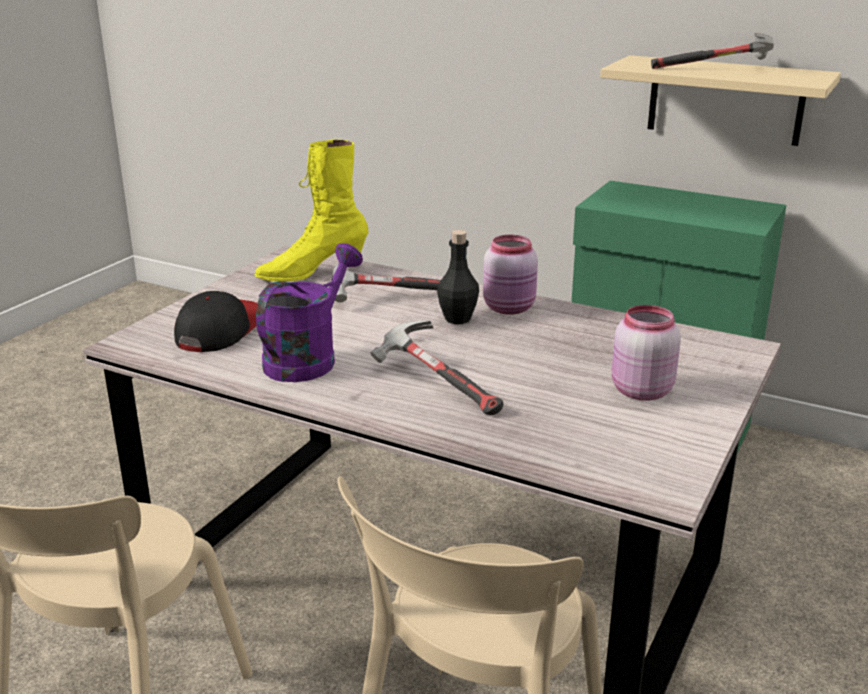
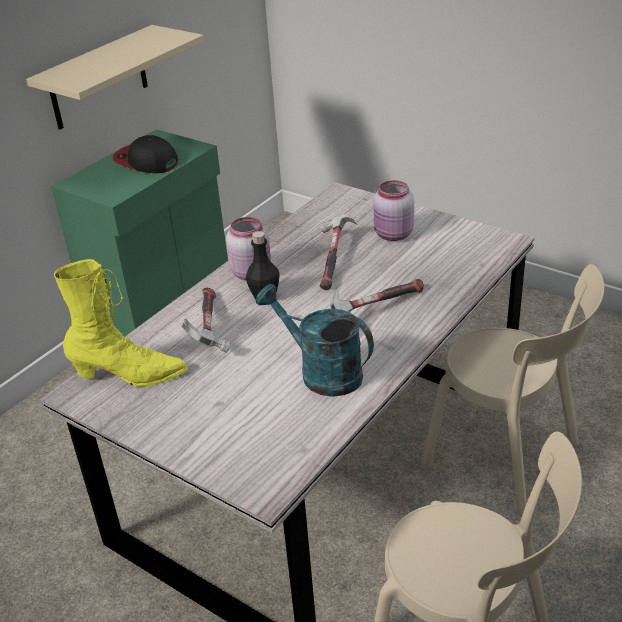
camera: 80 degrees left, 10 degrees up
(220, 329) = (250, 427): cap -> cap (146, 162)
(307, 358) = (321, 372): purple watering can -> turquoise watering can
(312, 272) = (129, 376): yellow boot -> yellow boot turned 75 degrees counterclockwise
(715, 69) = (116, 56): hammer -> hammer (334, 259)

